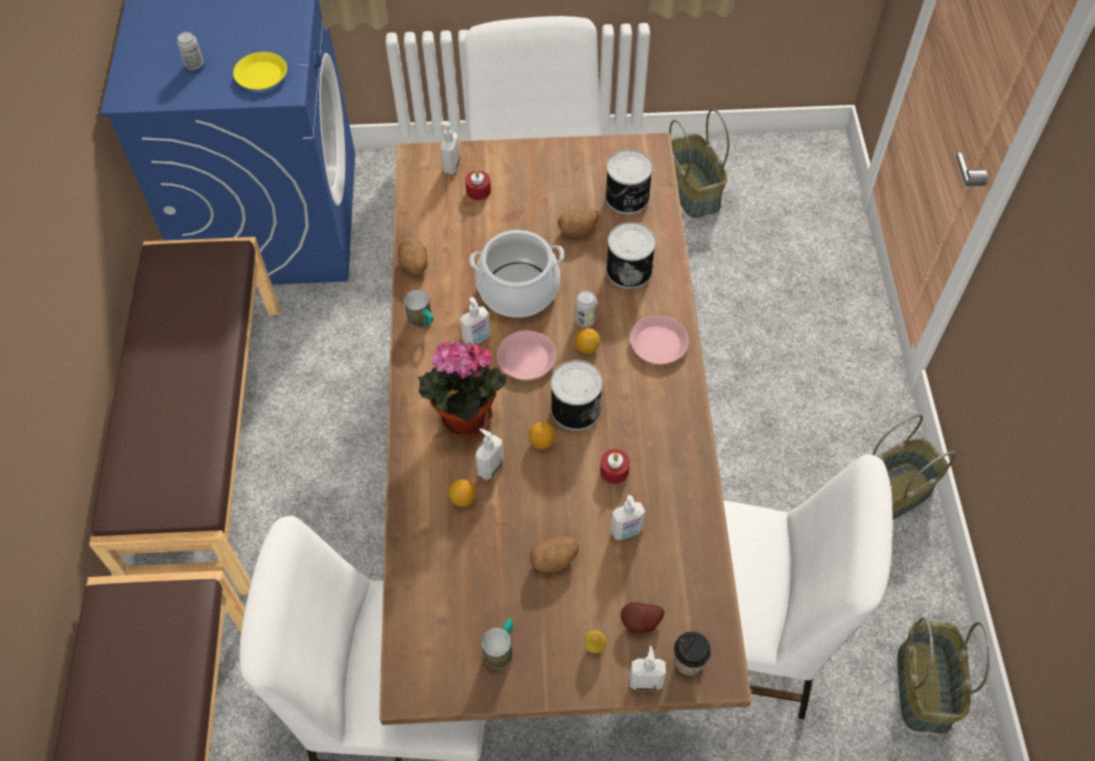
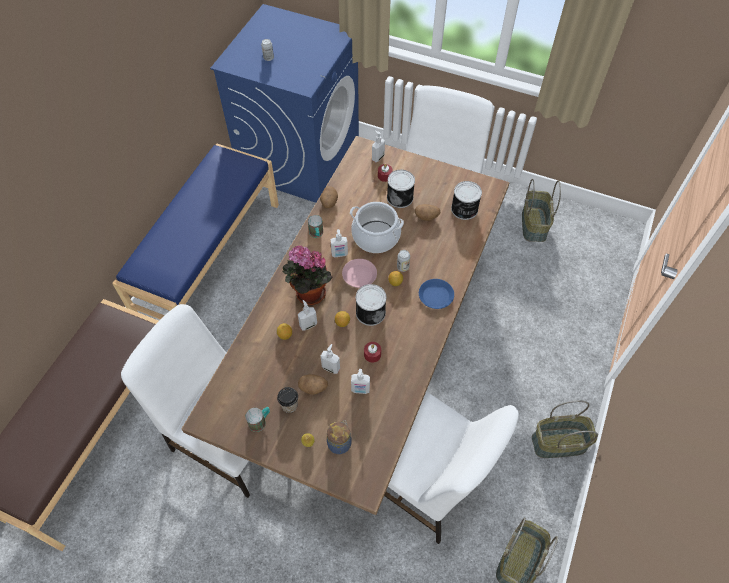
camera: 25 degrees right, 0 degrees up
(210, 443) = (209, 260): brown bench -> blue bench
(261, 75) = (298, 74): yellow plate -> none
(629, 269) = (443, 249): can -> can (400, 197)
(641, 624) = (340, 442): potato -> jar
(645, 681) = (325, 474): soap dispenser -> soap dispenser (331, 367)
(658, 343) = (435, 296): pink plate -> blue plate
(688, 662) = (353, 475): cup -> cup (289, 405)

